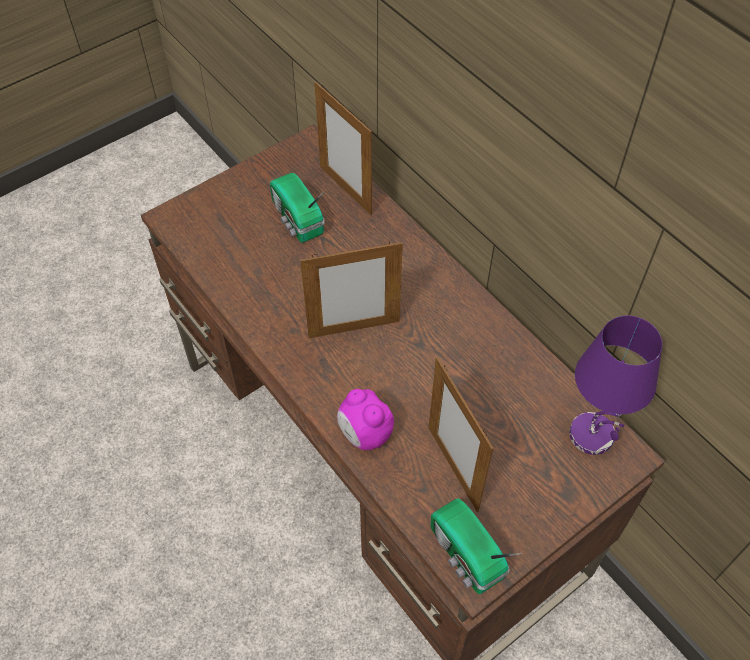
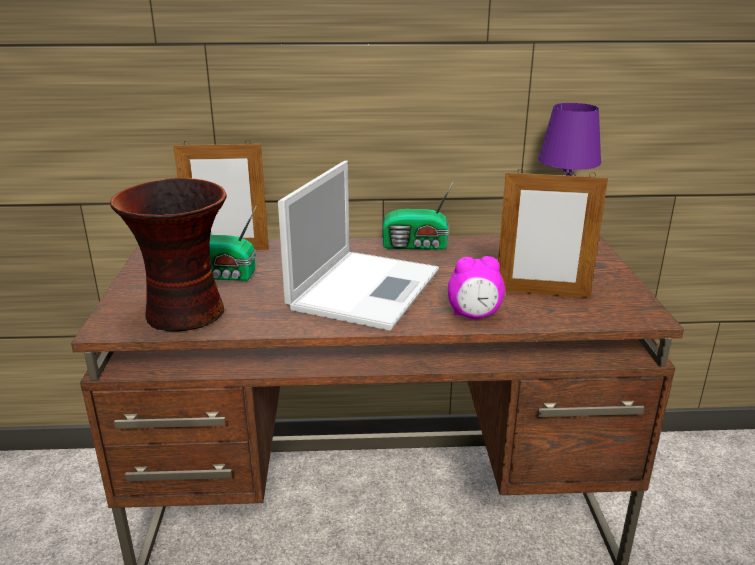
camera: 55 degrees left, 30 degrees down
(220, 246) = (186, 314): none -> vase
(354, 329) = (366, 288): picture frame -> laptop
(466, 556) = (626, 313): radio -> radio (417, 246)

